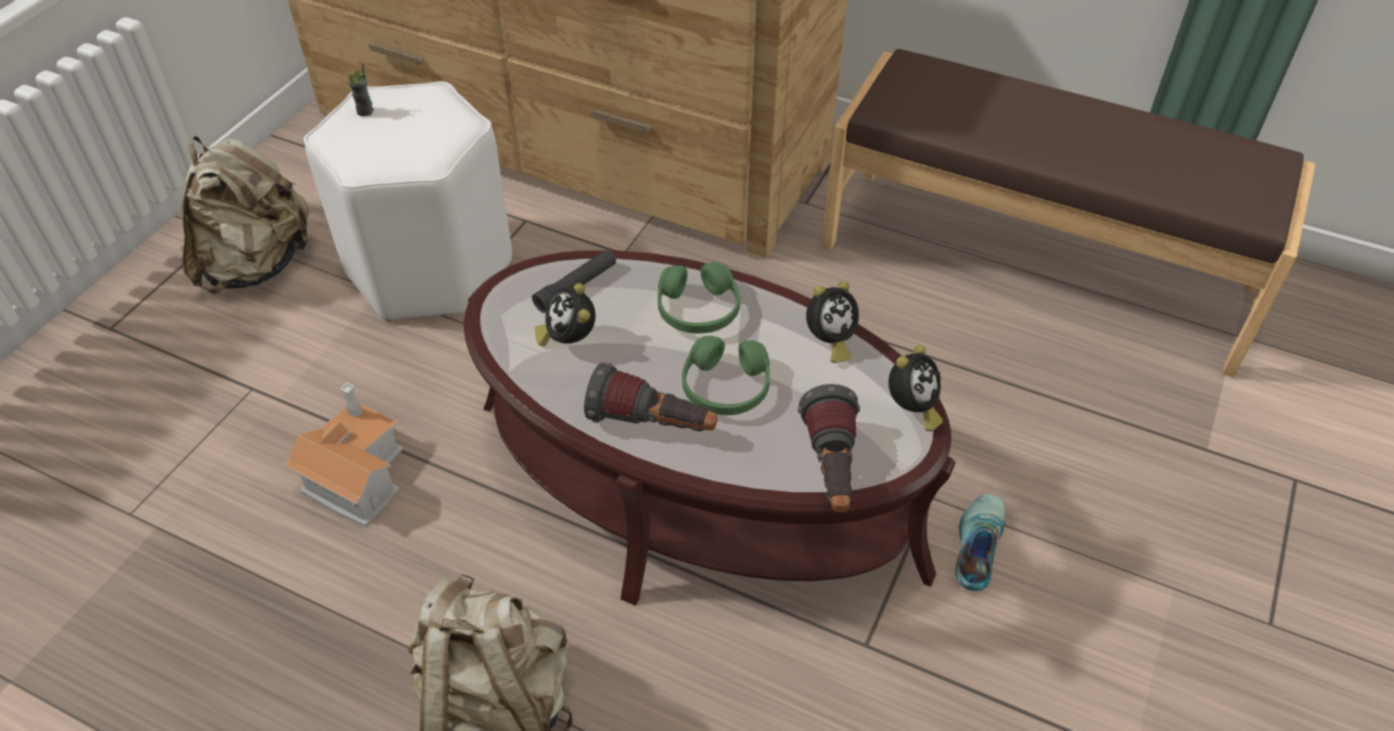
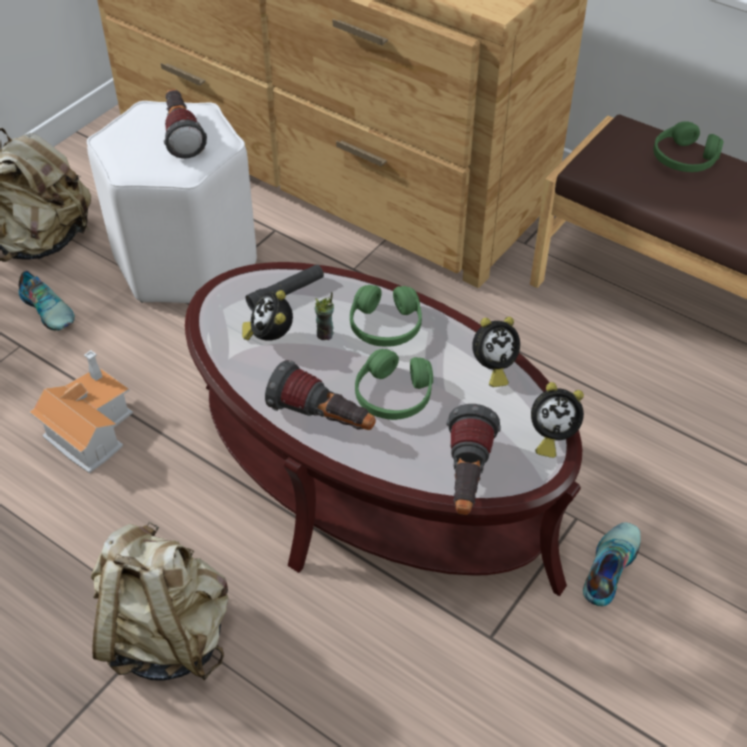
camera: 10 degrees right, 0 degrees up
(278, 341) = (49, 309): none -> shoe
(365, 111) = (142, 122): cup -> cup (325, 334)
(416, 121) = (182, 135): none -> flashlight
(911, 409) = (550, 436): alarm clock -> alarm clock turned 45 degrees clockwise
(979, 88) = (684, 158): none -> green headphones

